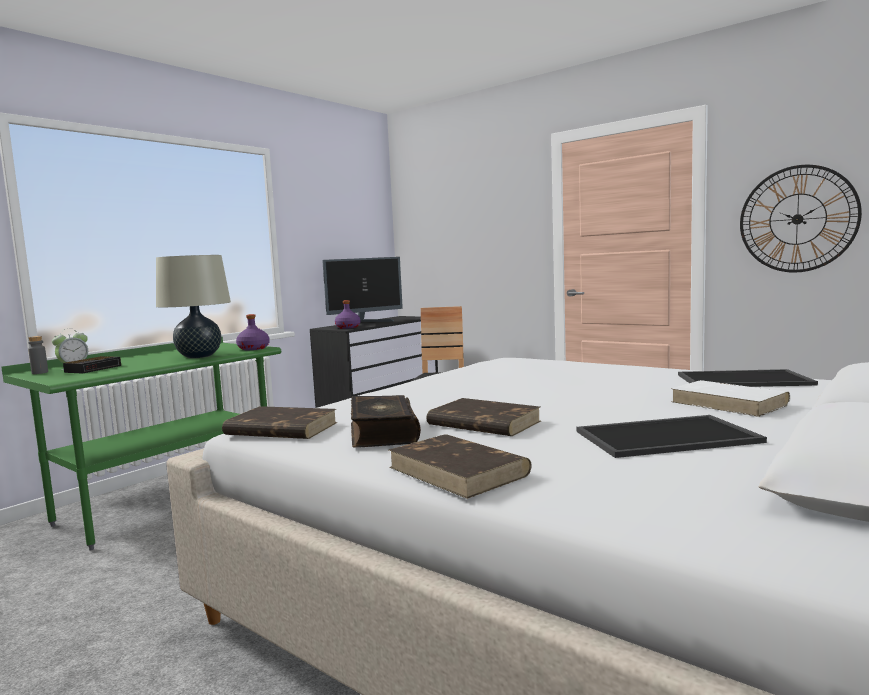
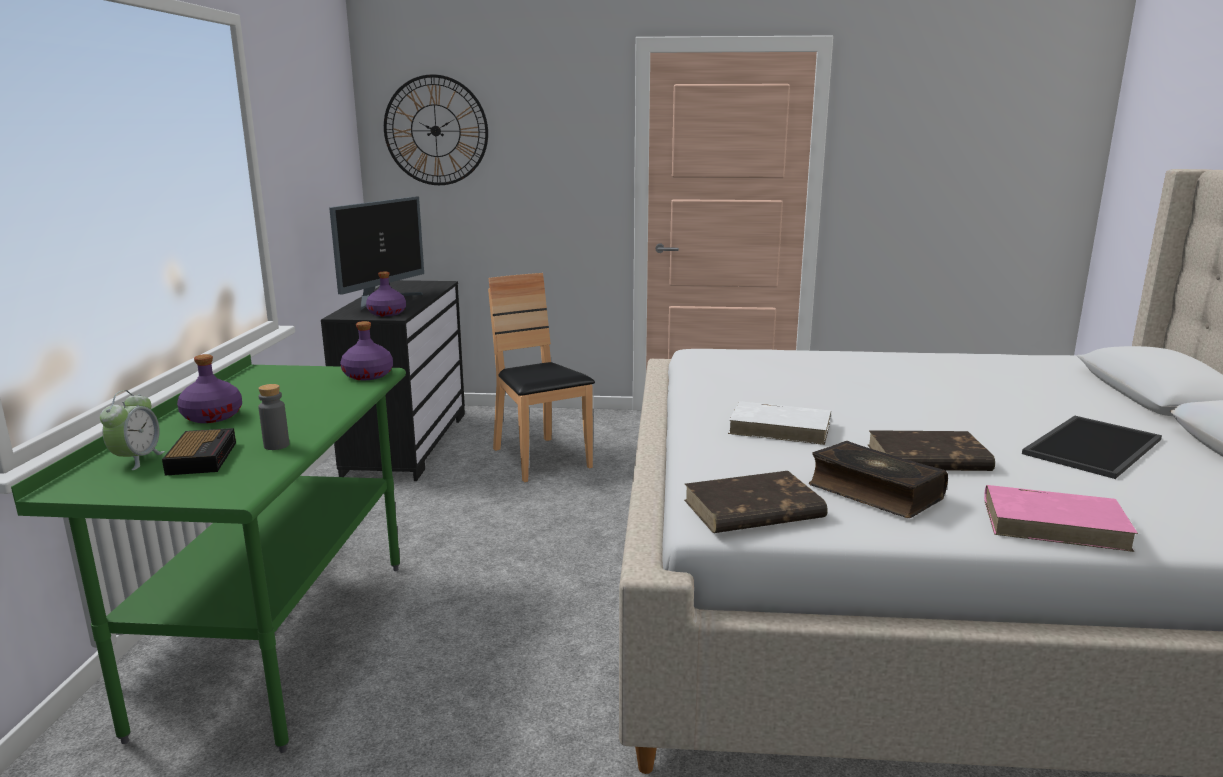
camera: 35 degrees left, 10 degrees up
(40, 372) = (105, 484): grey bottle -> grey bottle (276, 445)
(145, 357) = (212, 416): none -> purple bottle
(199, 356) = (323, 403): beige table lamp -> none
(459, 471) = (1055, 523): brown book -> pink book
(730, 403) = (1045, 397): white book -> white book (781, 428)
(744, 379) = (988, 363): tray -> none
(797, 219) = (914, 176): wall clock -> wall clock (435, 130)

